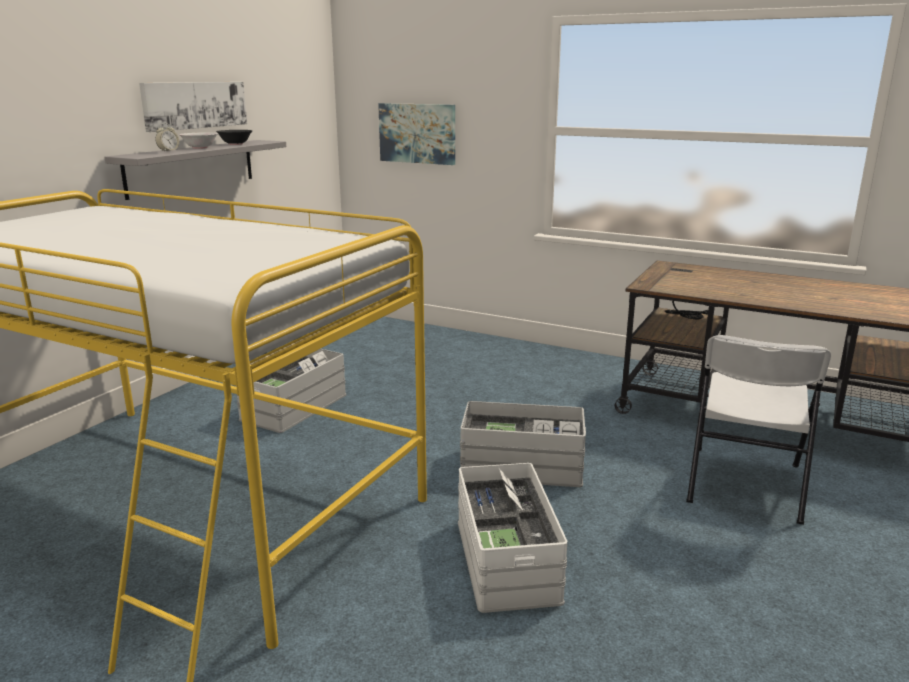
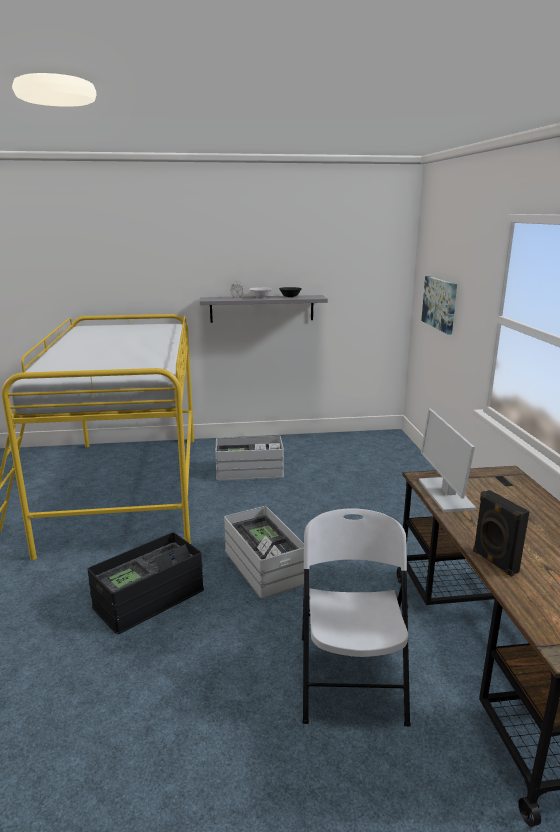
camera: 55 degrees right, 0 degrees up
(195, 105) = (270, 270): picture -> none
(505, 559) = (149, 597): white storage box -> black storage box
(688, 288) = (445, 494): none -> monitor
(744, 483) = (351, 678): white chair -> white chair turned 105 degrees clockwise
(816, 307) = (494, 562): none -> black speaker

